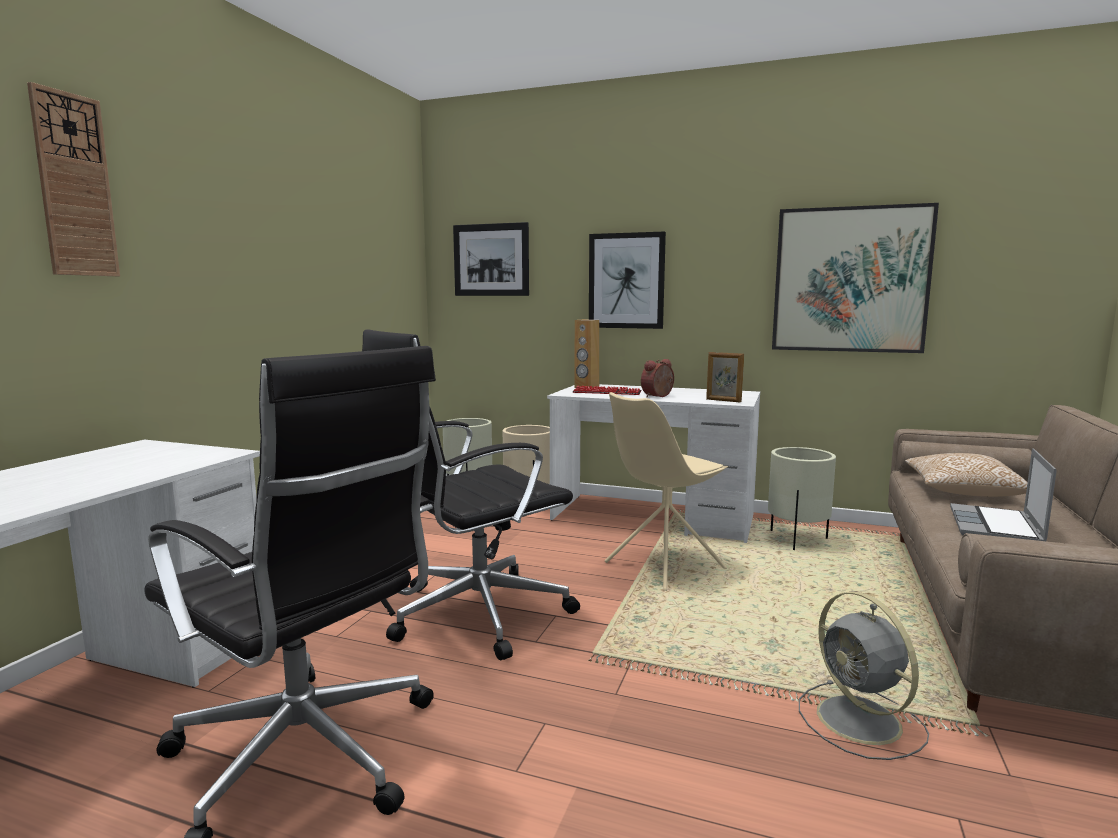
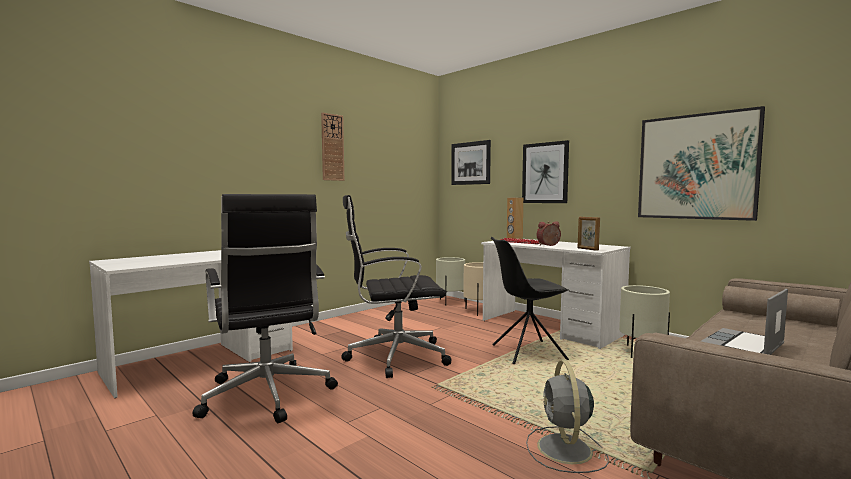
camera: 25 degrees right, 5 degrees down
(74, 186) = (237, 132): wall clock -> wall clock (332, 147)
(662, 566) = (527, 352): beige chair -> black chair
(961, 492) = (757, 325): pillow -> none

